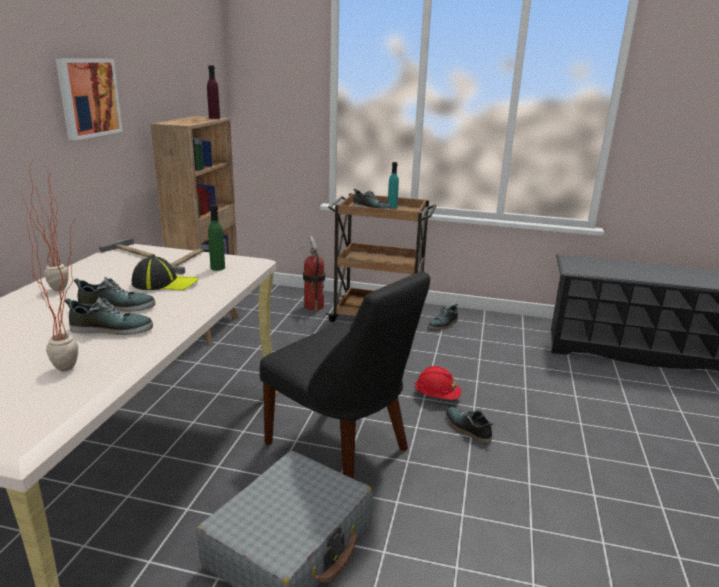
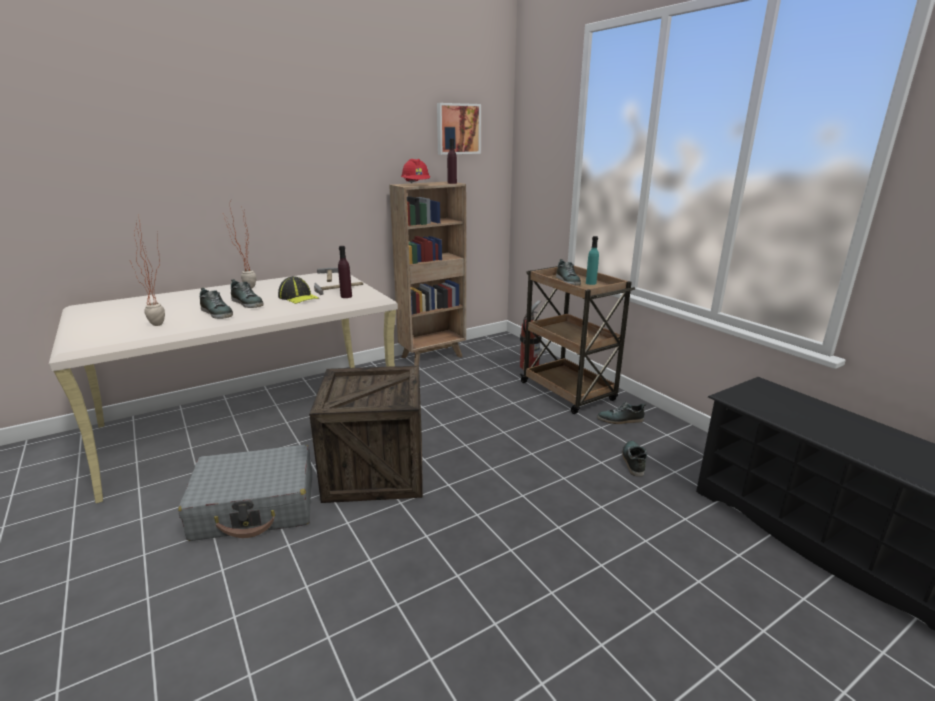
camera: 45 degrees right, 0 degrees up
(87, 97) = (326, 162): picture -> picture (458, 129)
(217, 268) = (346, 296): green bottle -> purple bottle
(342, 449) = (375, 470): black chair -> crate
(437, 396) = (505, 472): red hard hat -> red hard hat (416, 185)
(467, 428) = (485, 507): shoe -> shoe (633, 461)

